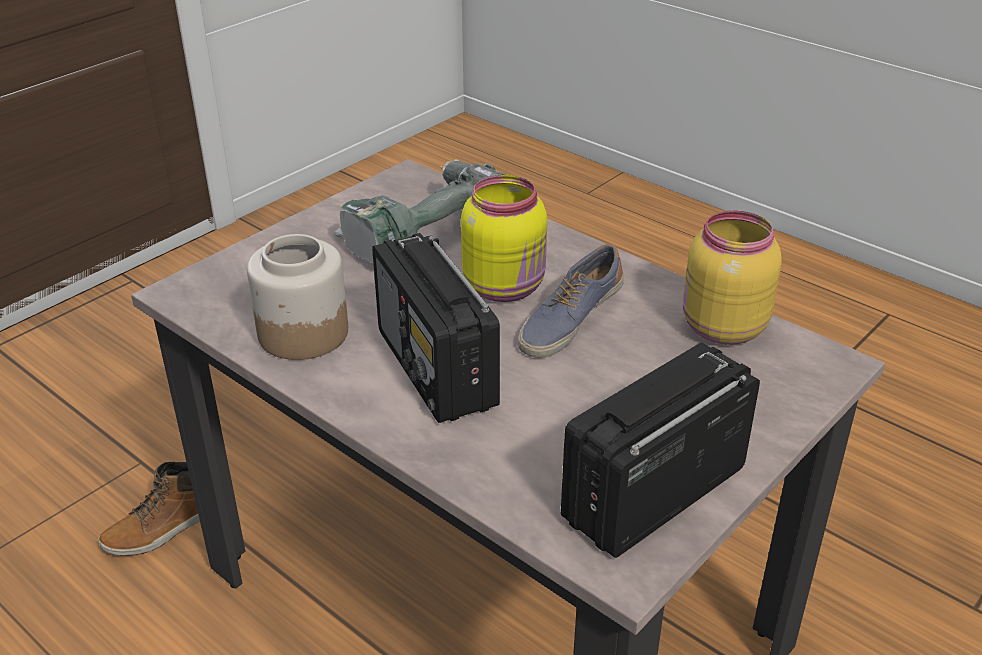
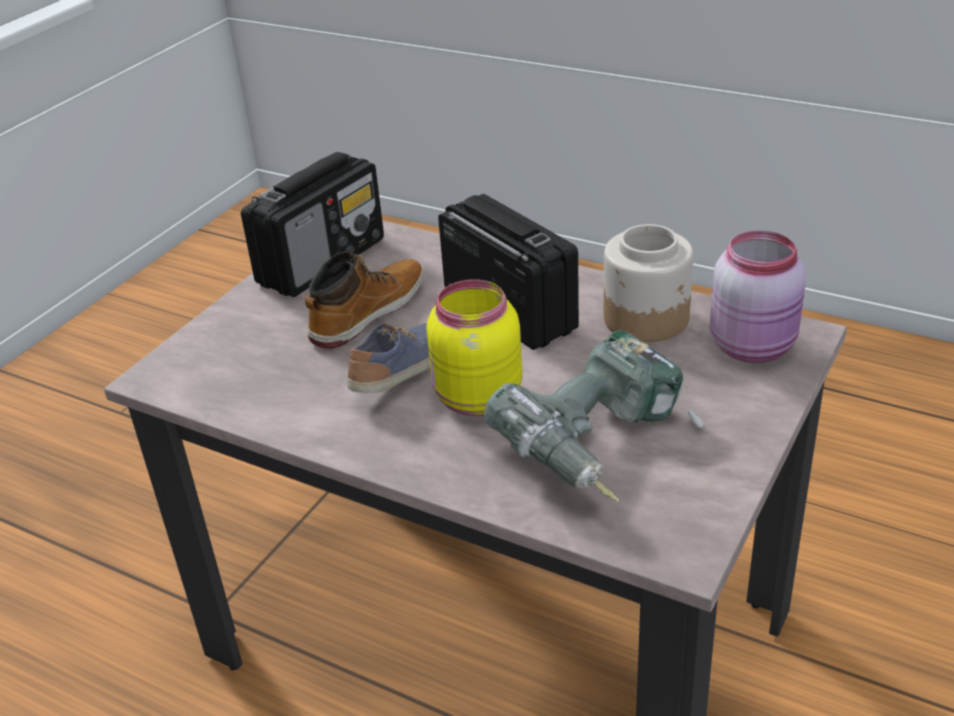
camera: 170 degrees right, 0 degrees up
(163, 528) = (877, 645): boot -> boot (367, 313)
(231, 289) = (754, 346): none -> pink jar
(721, 328) = (251, 392): yellow jar -> none

